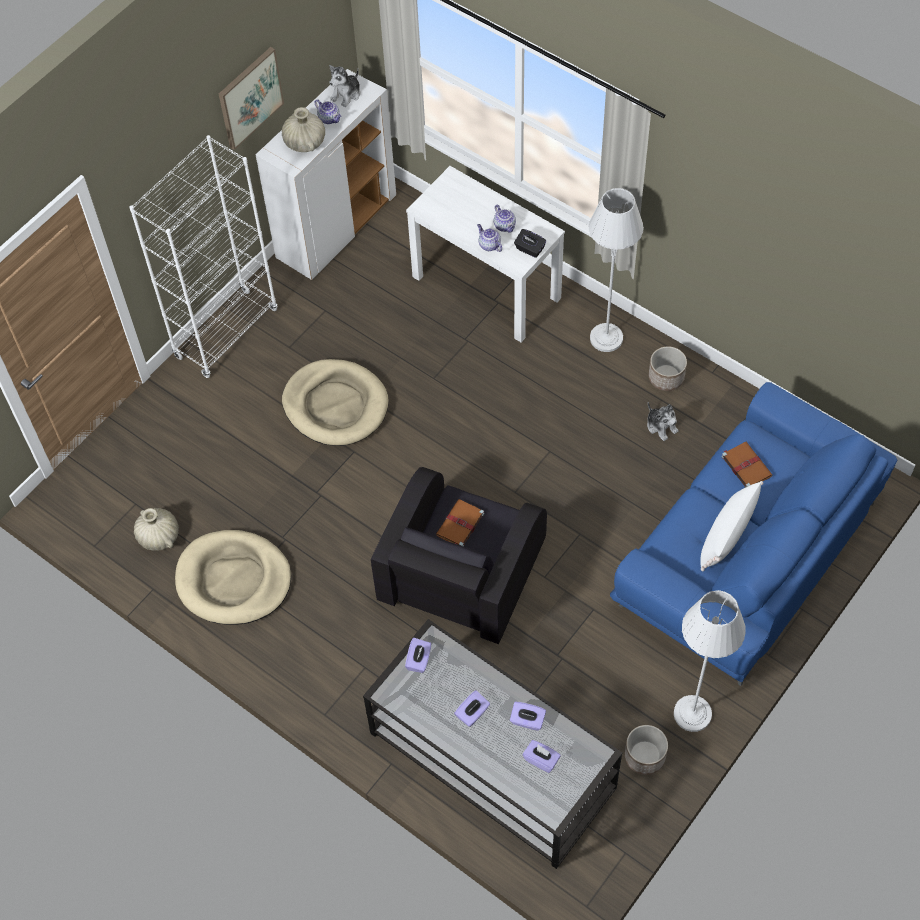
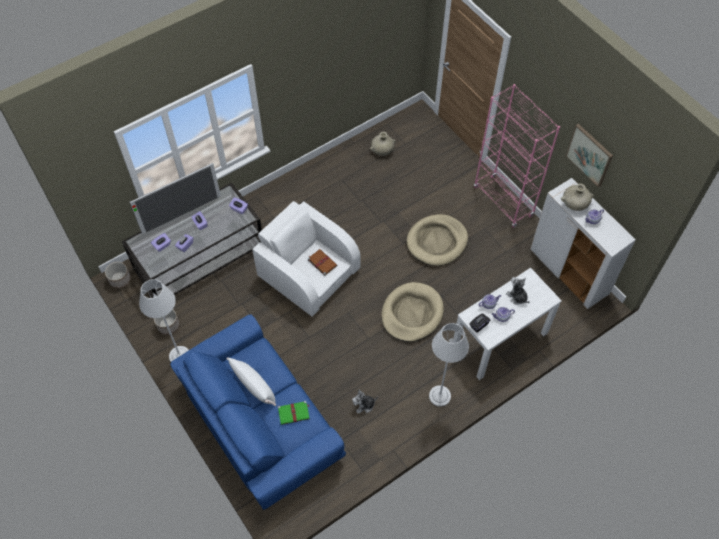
camera: 105 degrees right, 0 degrees up
(226, 333) = (503, 202): white bookcase -> pink bookcase
(233, 580) = (345, 175): beige dog bed -> beige dog bed (412, 313)
(346, 94) = (612, 234): plush toy -> plush toy (517, 297)
(461, 572) = (308, 273): black armchair -> white armchair
(463, 754) = (182, 214): none -> television
(666, 377) = (398, 421): planter -> planter (120, 280)
(745, 465) = (294, 413): brown book -> green book

